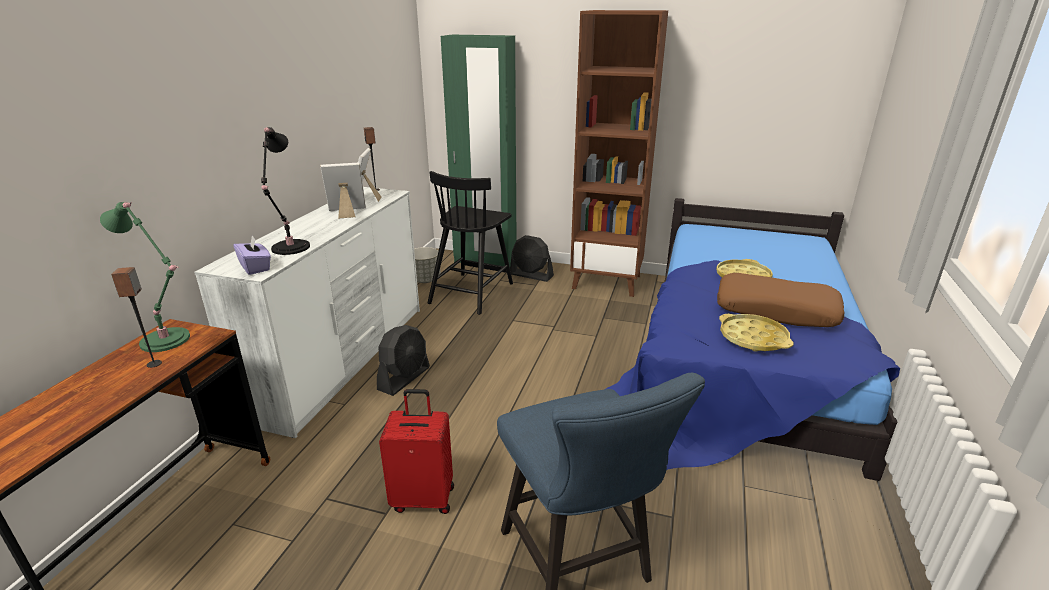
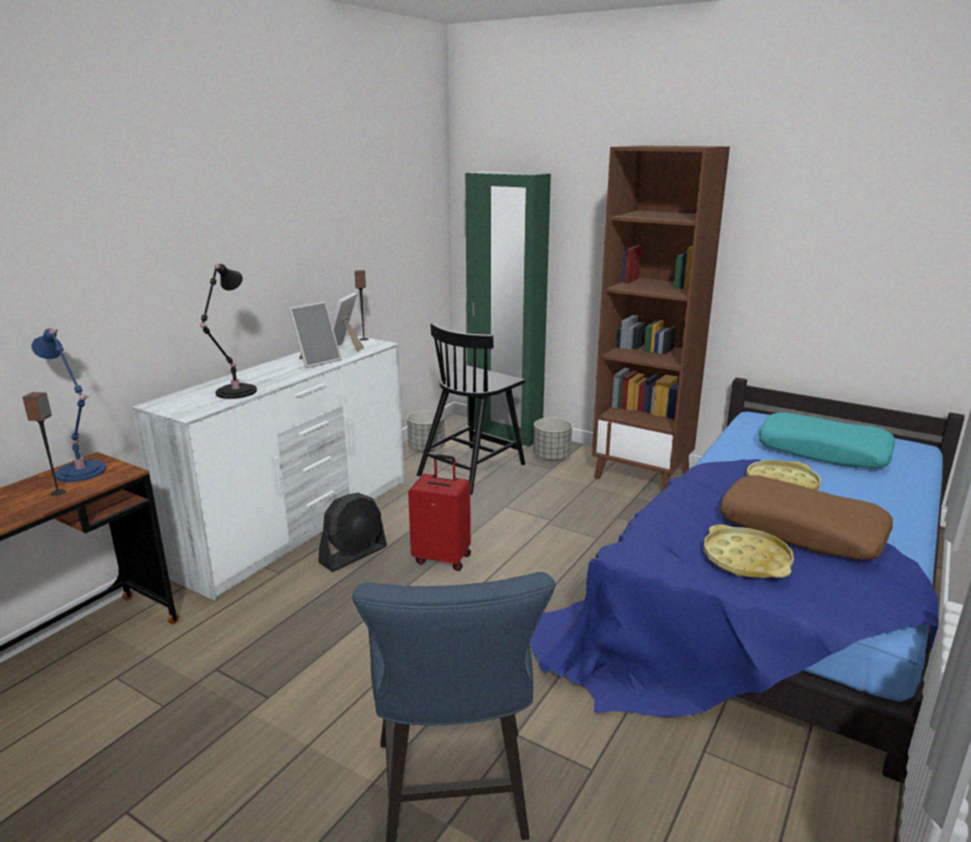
camera: 15 degrees right, 5 degrees down
(167, 341) = (82, 473): green table lamp -> blue table lamp
(255, 267) = (189, 408): purple tissue box -> none
(347, 213) = (316, 361): picture frame -> picture frame turned 135 degrees clockwise
(423, 498) = (314, 688): red suitcase -> red suitcase (442, 558)
(531, 275) = (552, 457): black fan -> grey planter
(756, 249) = (823, 452): none -> turquoise pillow

